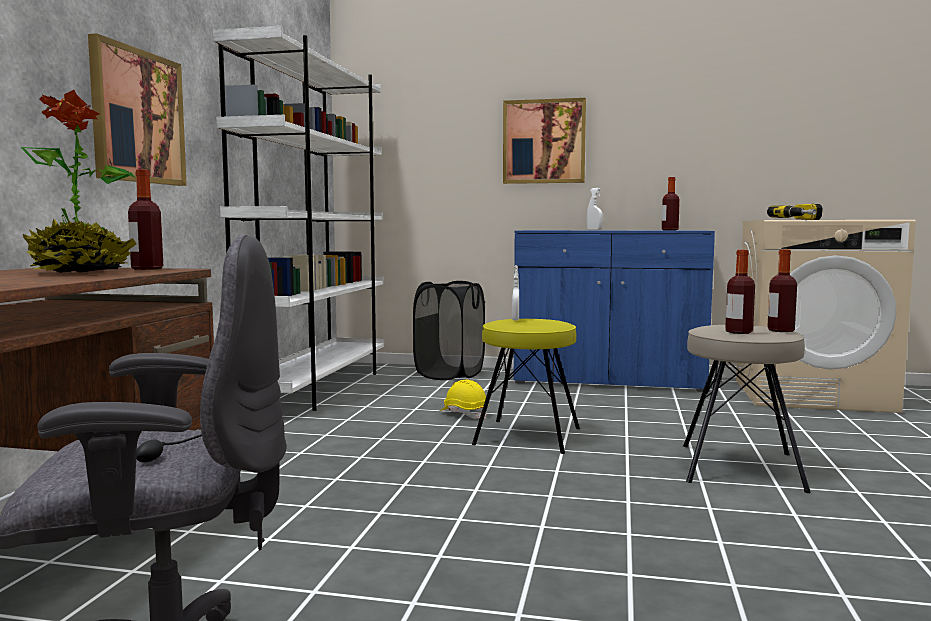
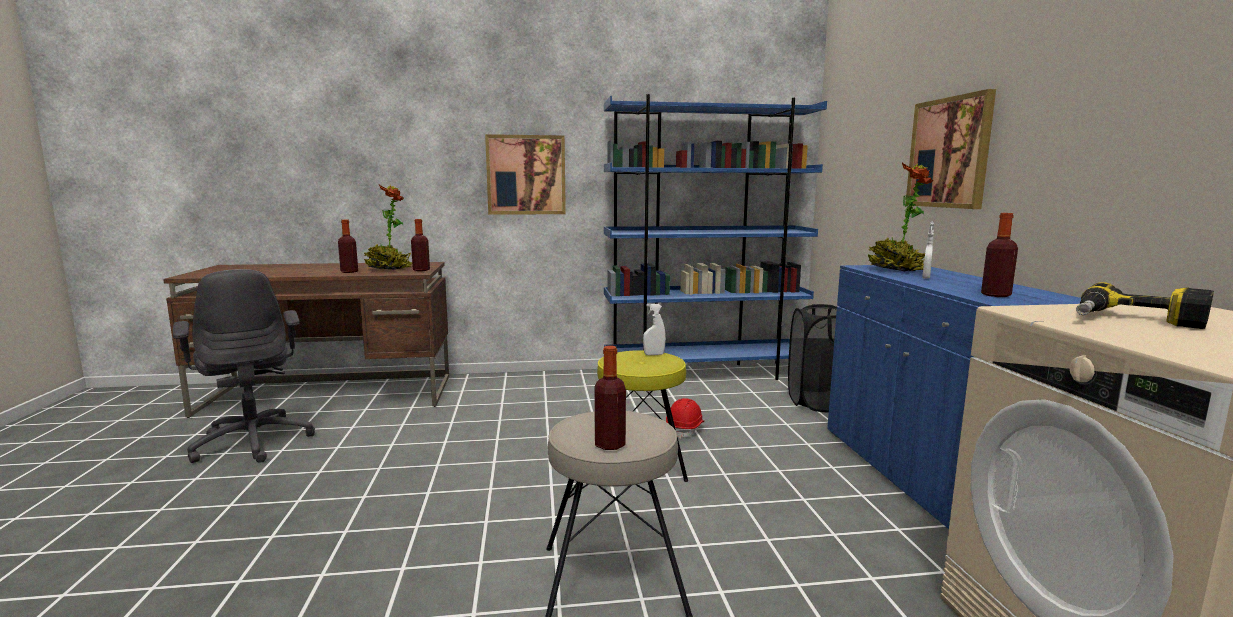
camera: 70 degrees right, 5 degrees up
(317, 388) = (704, 373): white bookcase -> blue bookcase
(464, 414) = (685, 429): yellow hard hat -> red hard hat
(553, 230) = (896, 270): none -> potted plant
(739, 332) = (580, 425): bottle -> bottle (349, 272)

